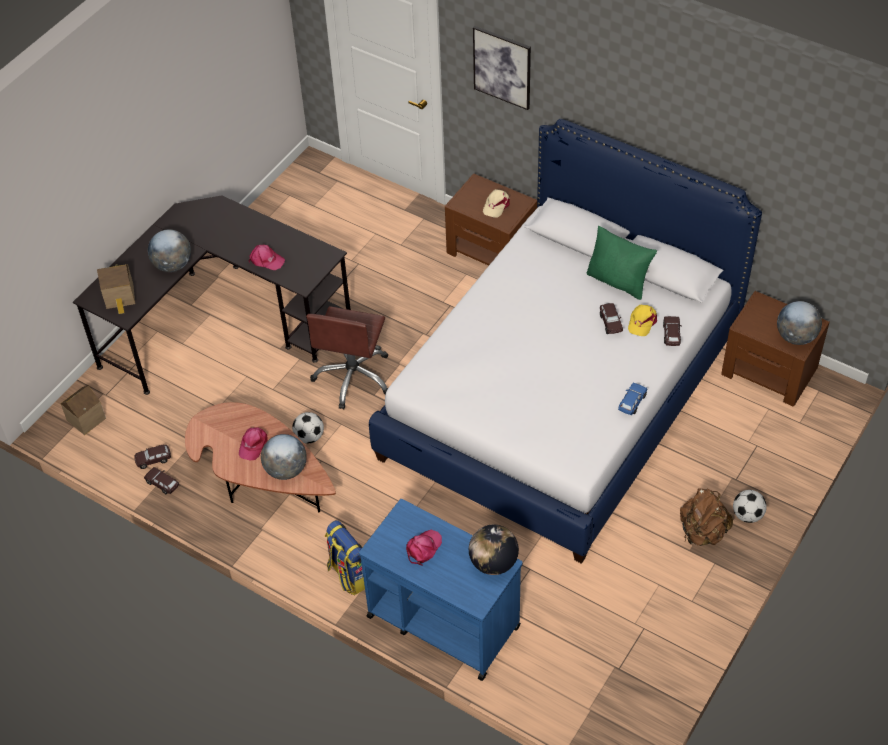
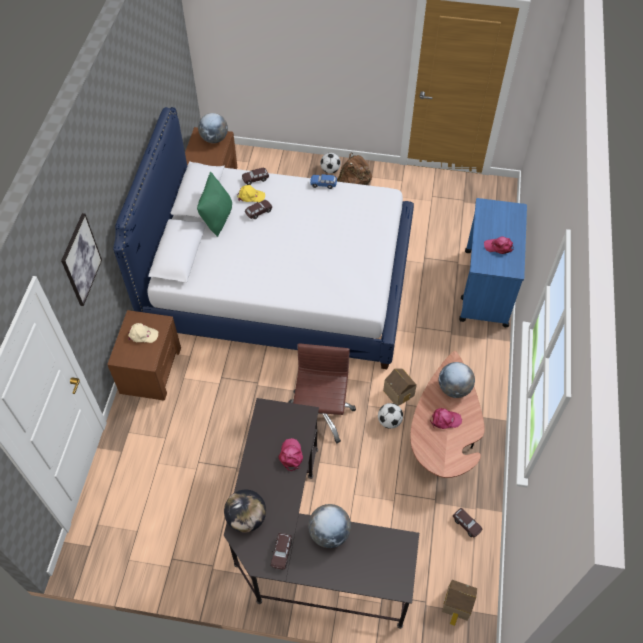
camera: 115 degrees left, 5 degrees up
(120, 297) = (387, 560): toy house -> toy house (399, 392)
(162, 484) = (483, 505): brown toy car -> brown toy car (281, 553)
(349, 574) = (484, 349): backpack -> none
(353, 377) = (320, 415): brown office chair -> brown office chair turned 75 degrees counterclockwise
(493, 563) = (486, 210): globe -> globe (246, 518)

